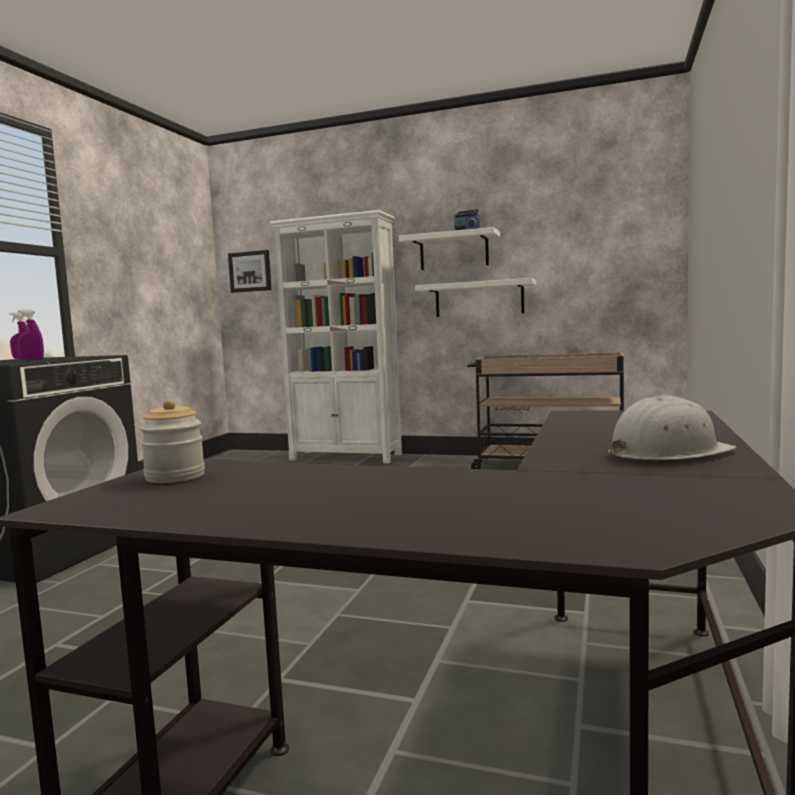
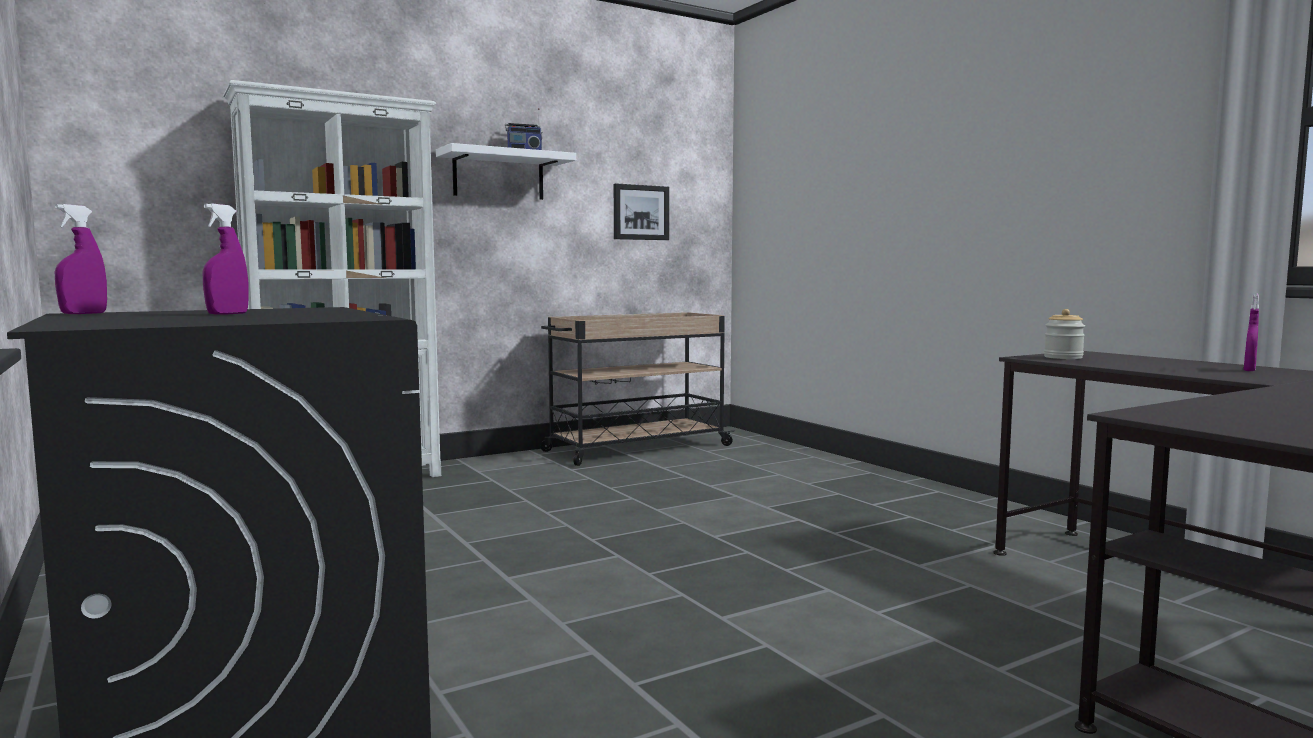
camera: 50 degrees left, 0 degrees up
(175, 476) = (1204, 418): jar -> jar (1063, 357)
(250, 271) = (123, 160): picture -> picture (640, 212)
(479, 299) = (530, 242): white shelf -> none
(667, 453) = (1249, 370): white hard hat -> purple spray bottle

